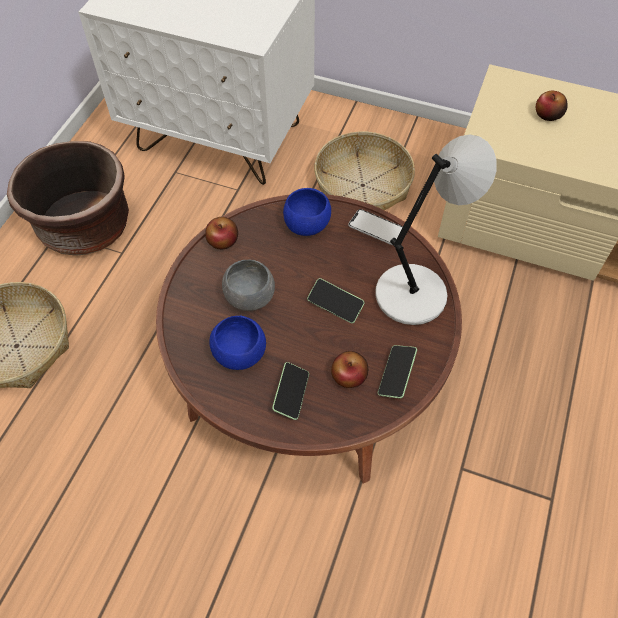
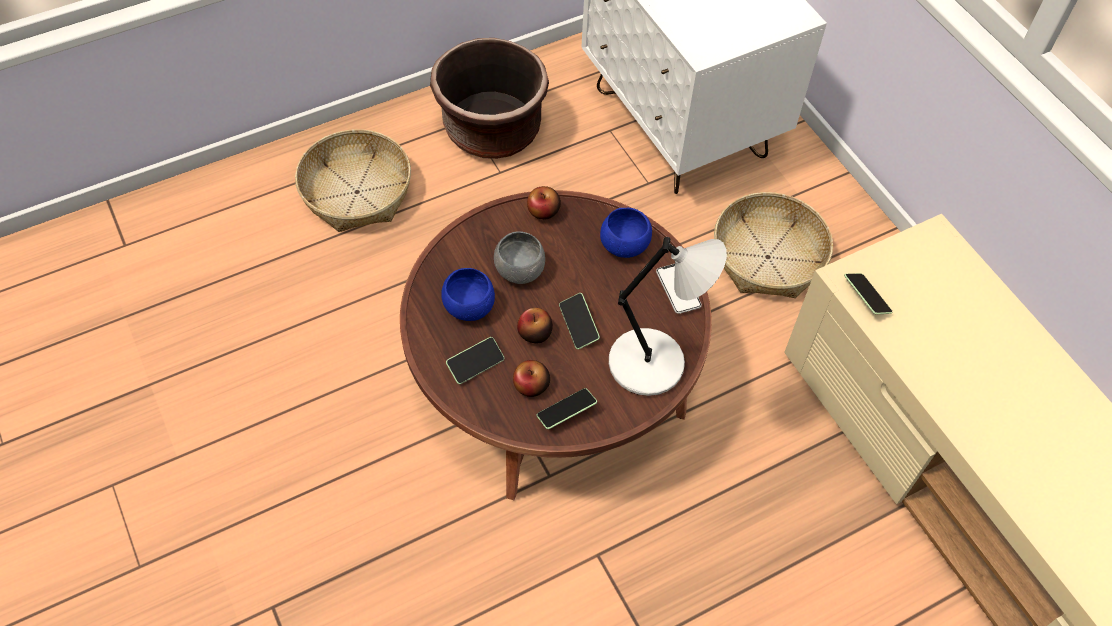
camera: 40 degrees right, 0 degrees up
(507, 145) = (865, 298): none -> phone
(548, 115) = (940, 299): apple -> apple (534, 333)

